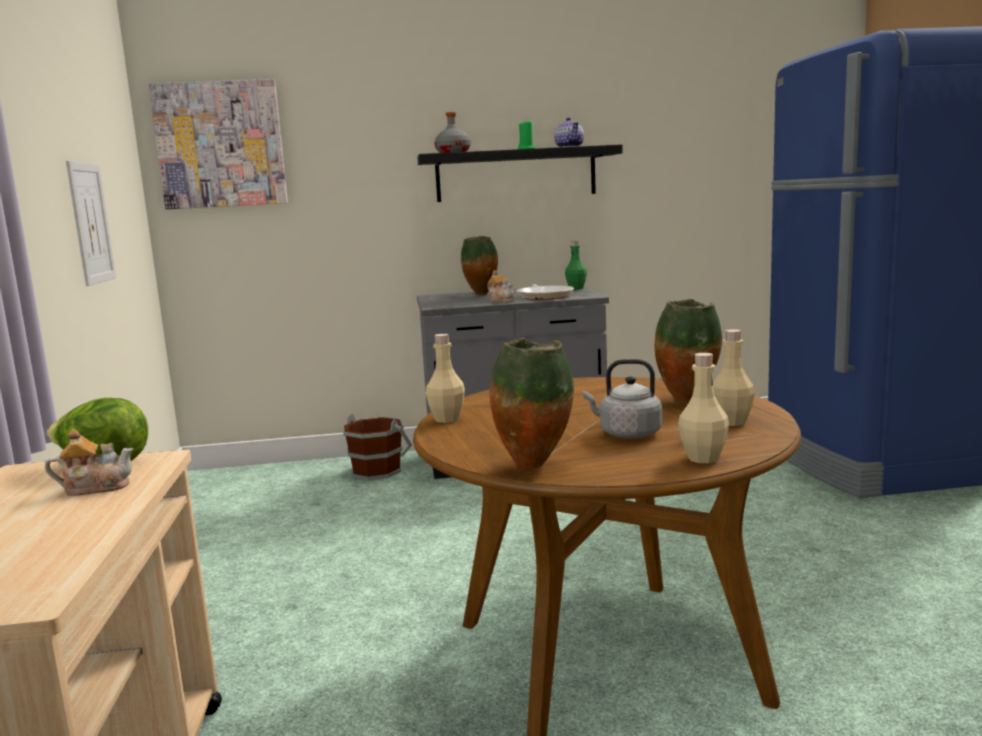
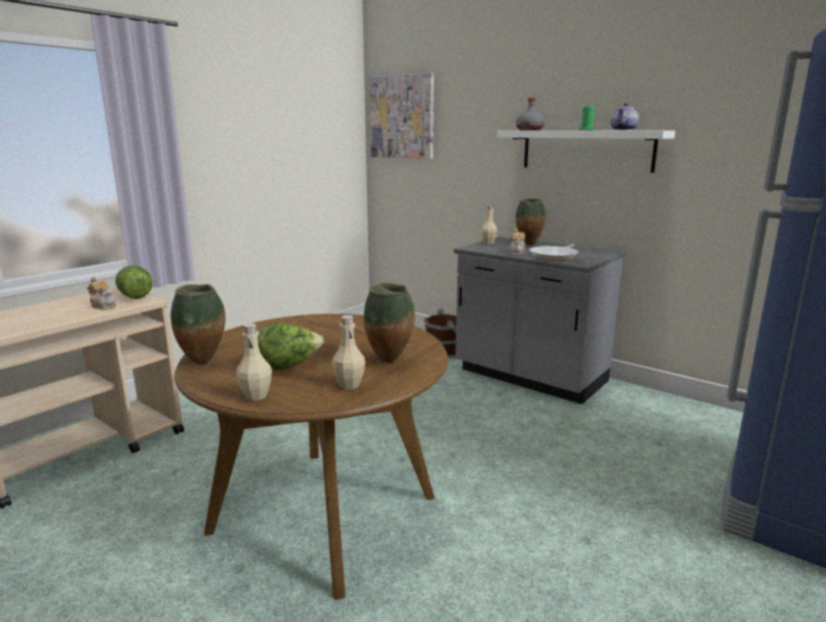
camera: 45 degrees right, 5 degrees up
(91, 223) = (288, 166): picture -> none
(447, 419) = (273, 323): beige bottle -> beige bottle (488, 243)
(516, 174) = (586, 150): black shelf -> white shelf
(576, 288) = (602, 255): green bottle -> none
(626, 434) = (288, 366): grey kettle -> lettuce

